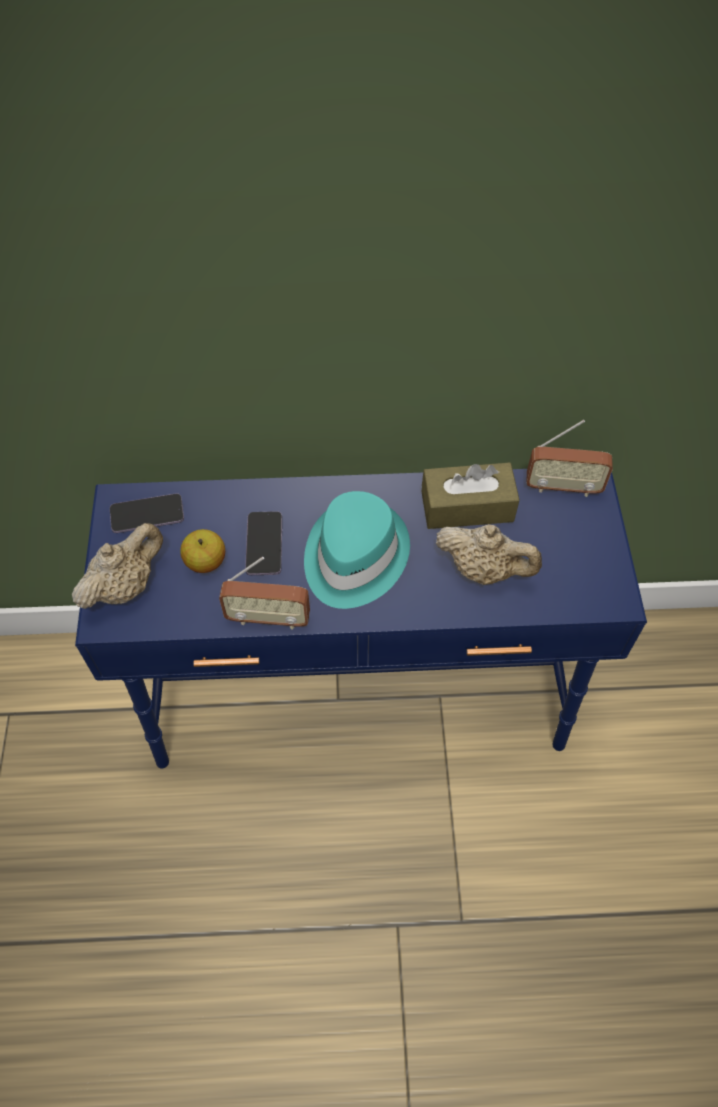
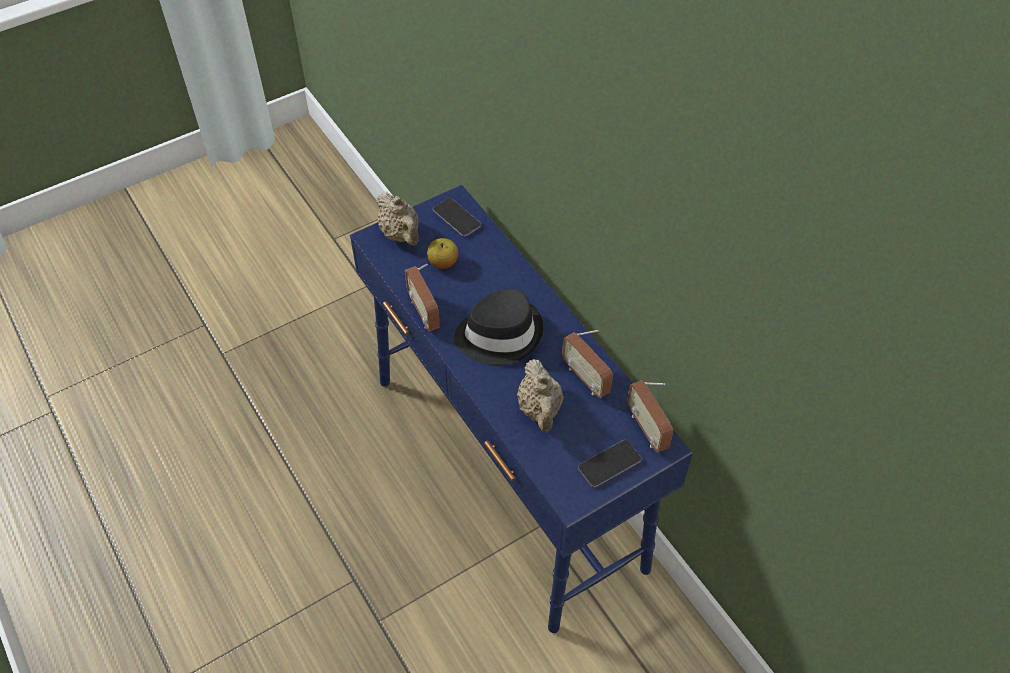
camera: 60 degrees right, 5 degrees down
(125, 586) = (401, 235): beige teapot -> beige teapot turned 45 degrees clockwise
(264, 544) = (475, 284): phone -> phone (609, 464)
(353, 556) = (499, 334): turquoise hat -> black hat
(467, 506) = (586, 378): brown tissue box -> radio

